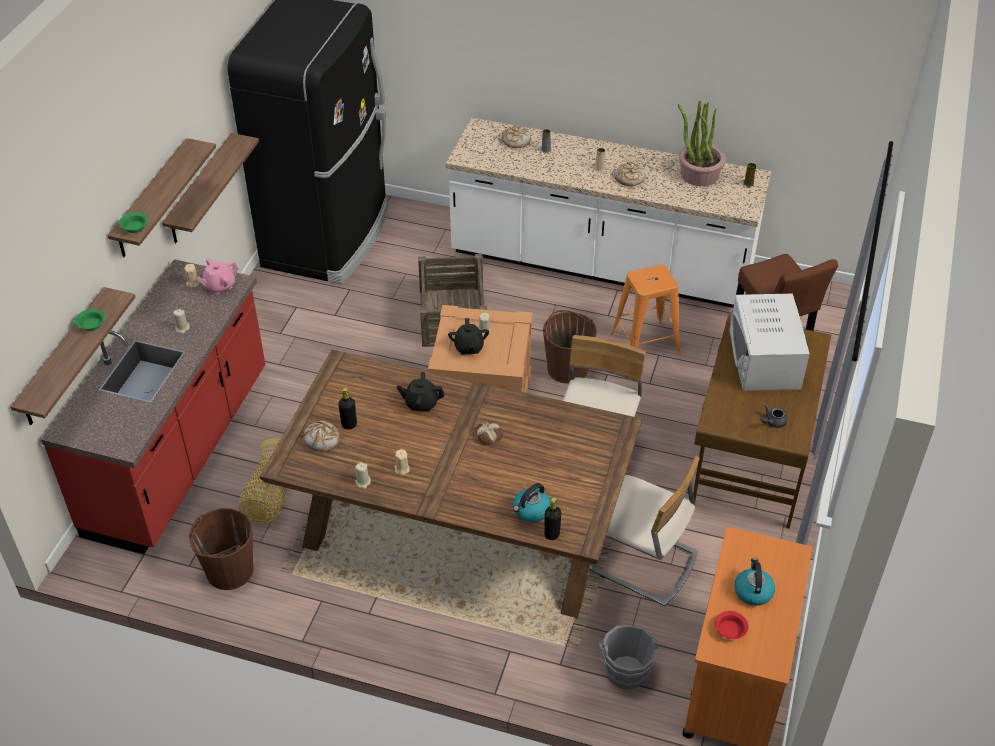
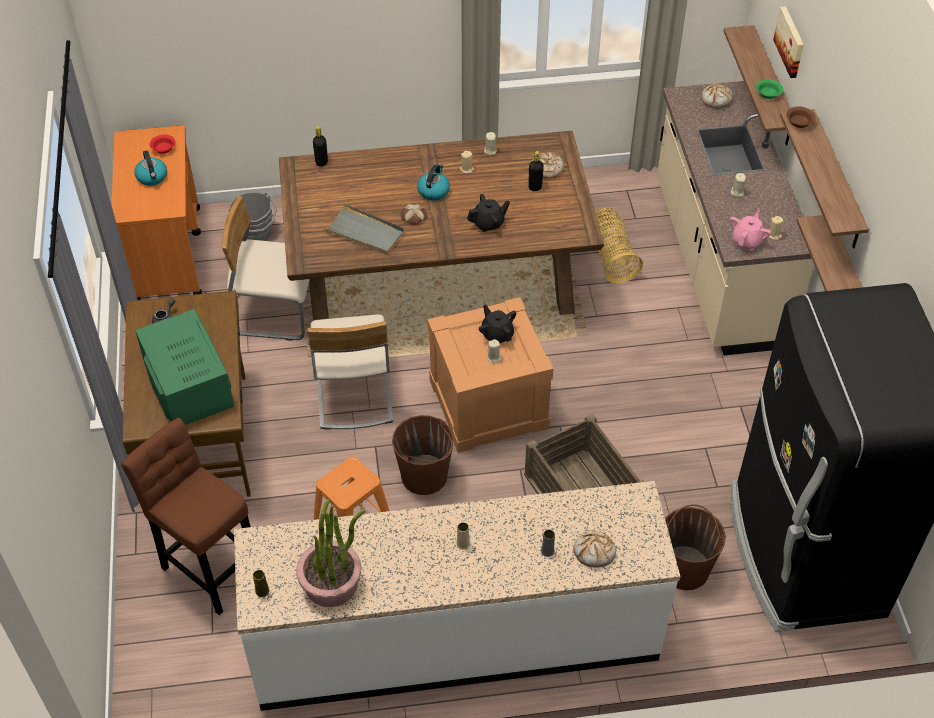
camera: 155 degrees right, 5 degrees up
(55, 283) = (791, 41): none -> picture
(135, 228) = (798, 122): green bowl -> brown bowl
(181, 452) = (716, 264): red counter -> beige counter
(229, 570) = (594, 197): brown bucket -> brown bucket (685, 568)
(531, 511) = (346, 172): kettle -> kettle (433, 191)
(545, 435) = (365, 232): none -> grey tray
(629, 178) = (418, 540): bread -> bread (716, 99)
(764, 359) = (188, 384): white microwave -> green microwave

